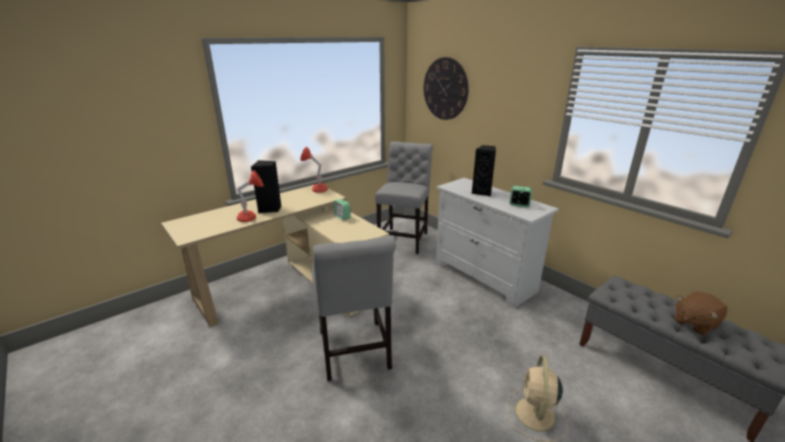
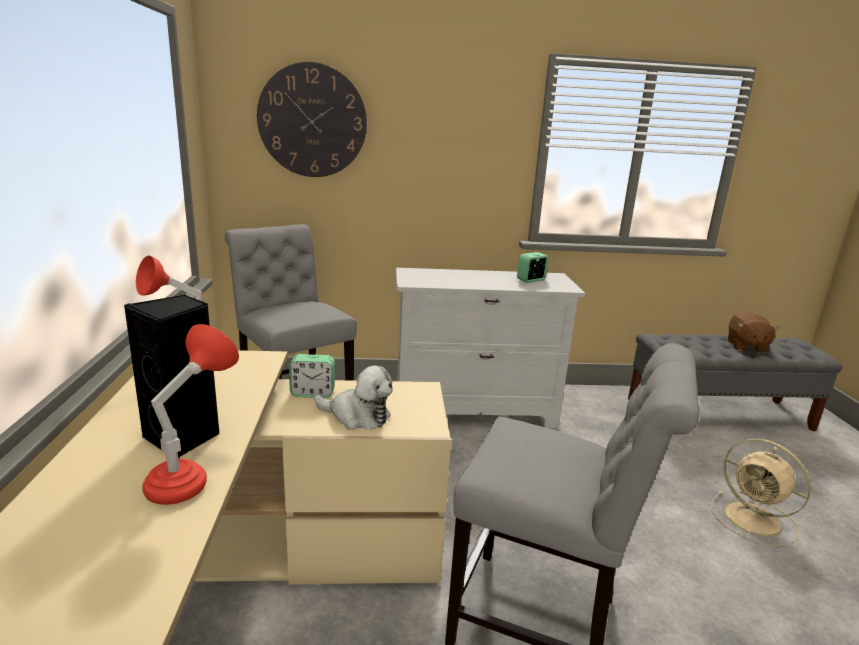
camera: 55 degrees left, 5 degrees down
(337, 229) = (357, 416): none -> plush toy
(482, 192) = (464, 278): black speaker -> none

